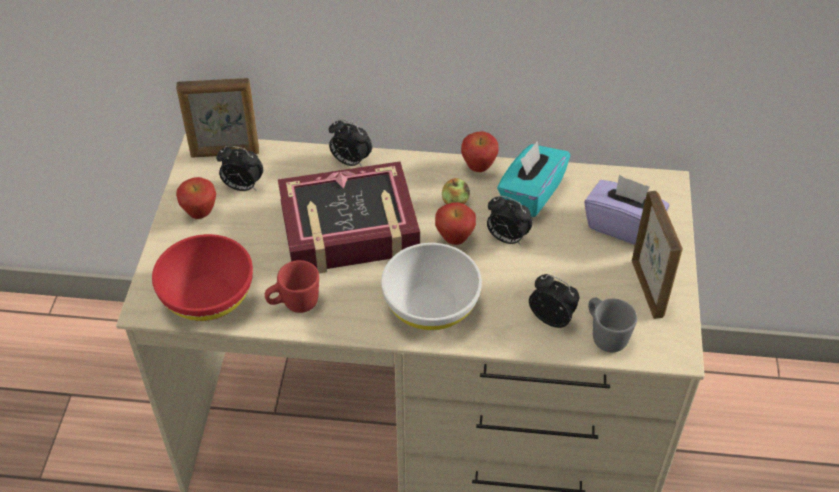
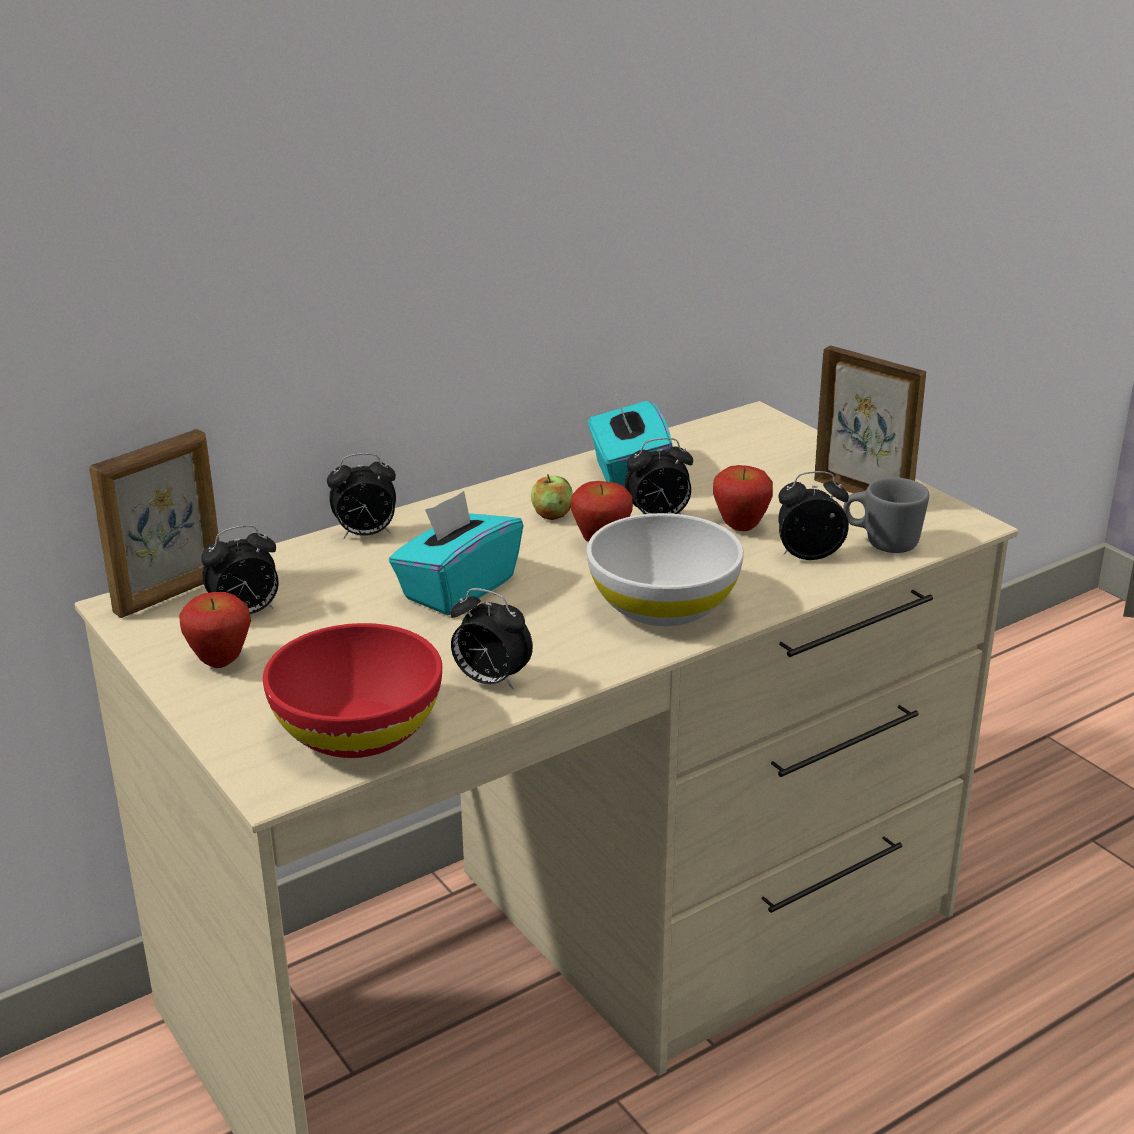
camera: 40 degrees left, 20 degrees down
(294, 304) = (490, 681): red mug -> alarm clock
(349, 229) = (458, 588): book -> turquoise tissue box
(478, 167) = (535, 479): apple -> apple (740, 527)
(622, 226) = (763, 460): purple tissue box -> none

